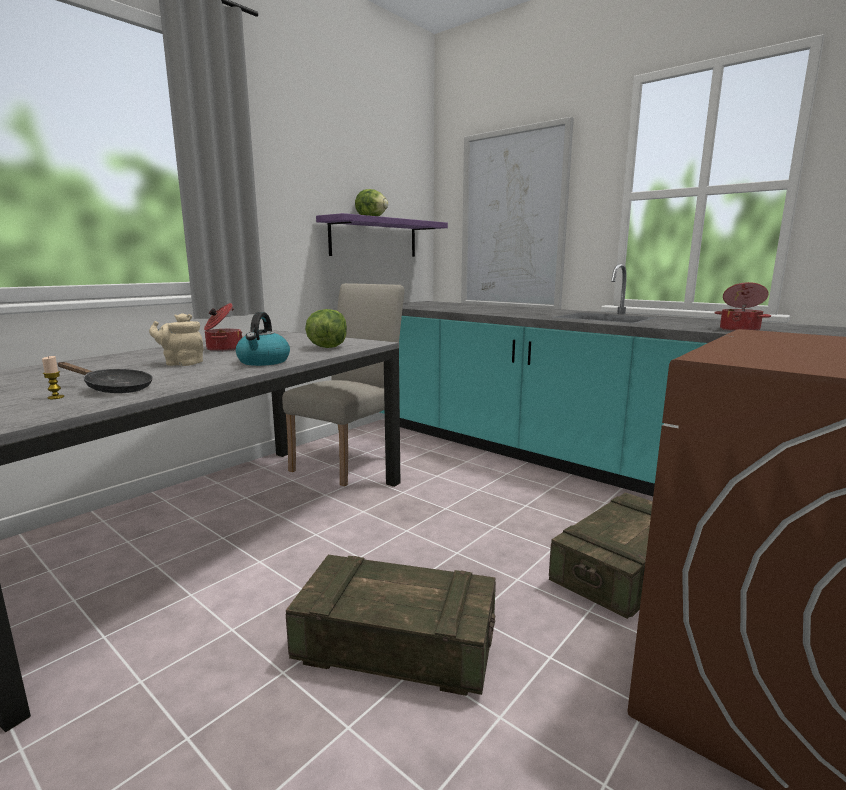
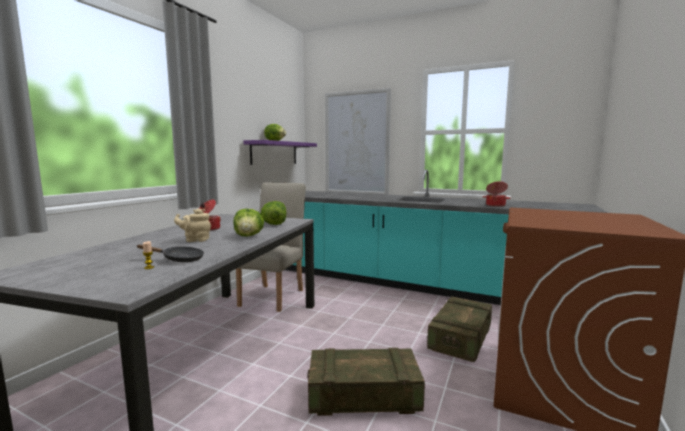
camera: 15 degrees left, 5 degrees down
(263, 362) = (249, 236): kettle -> lettuce

